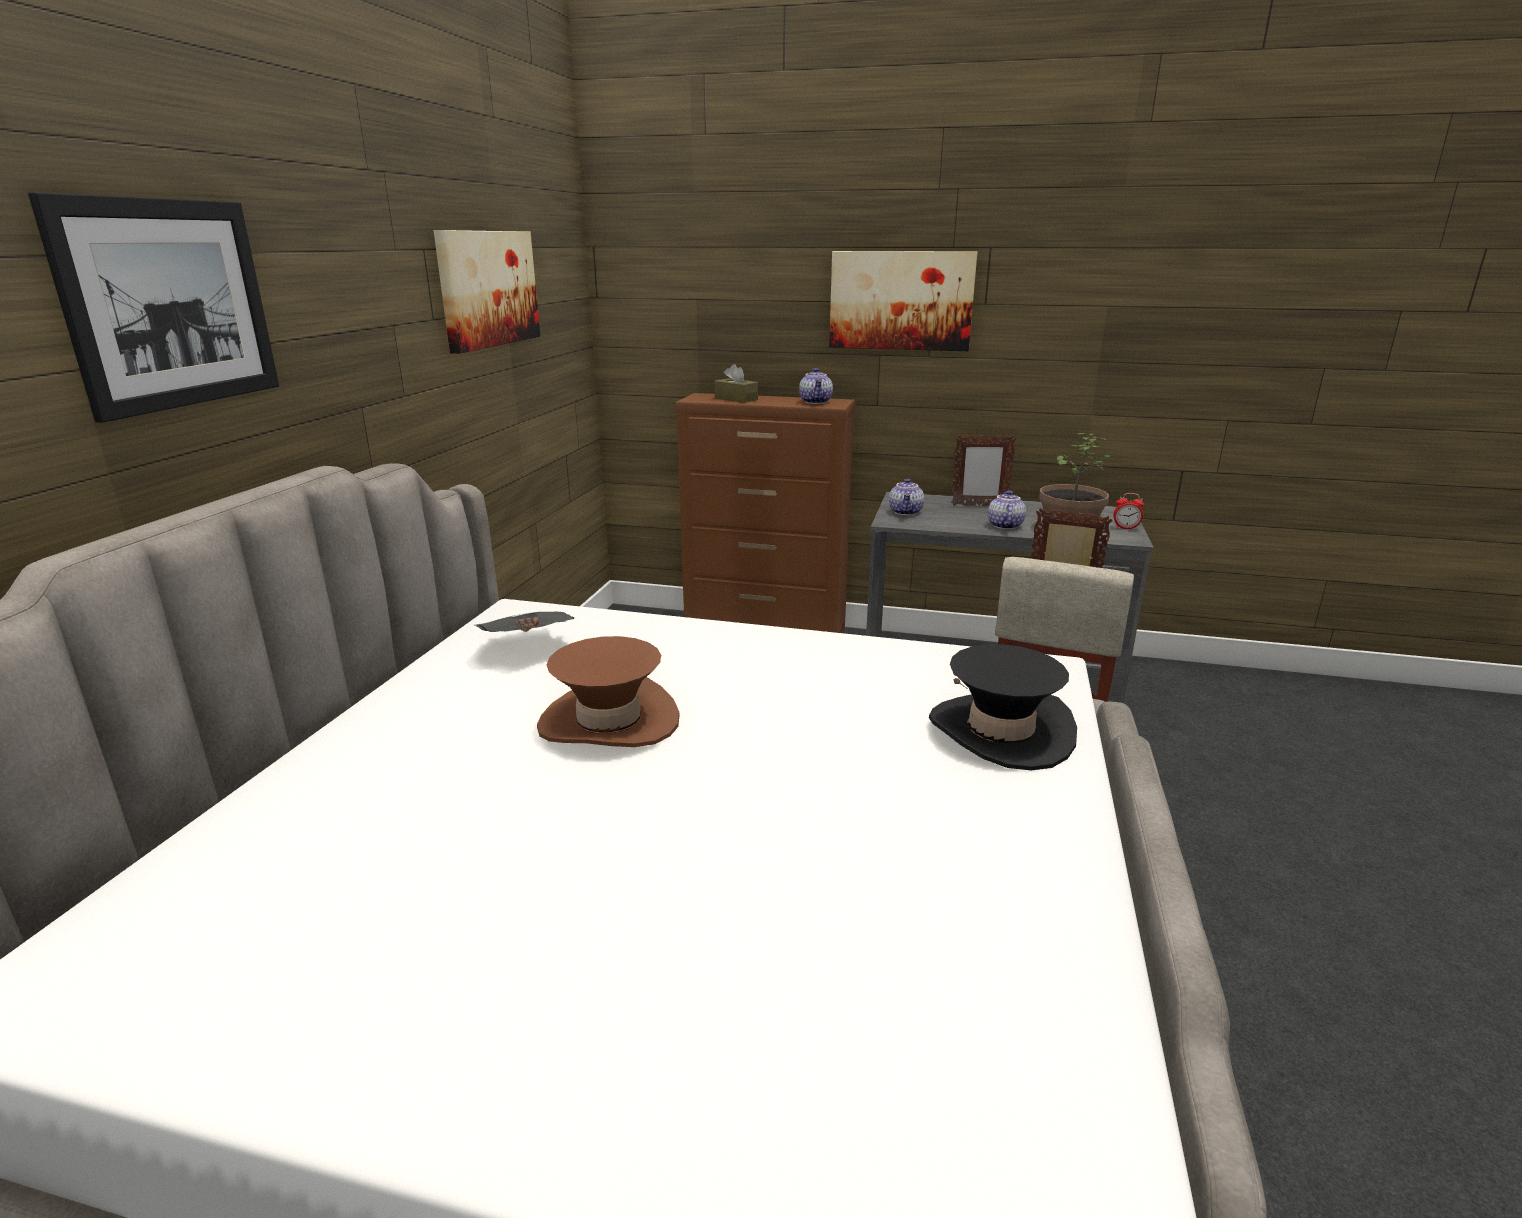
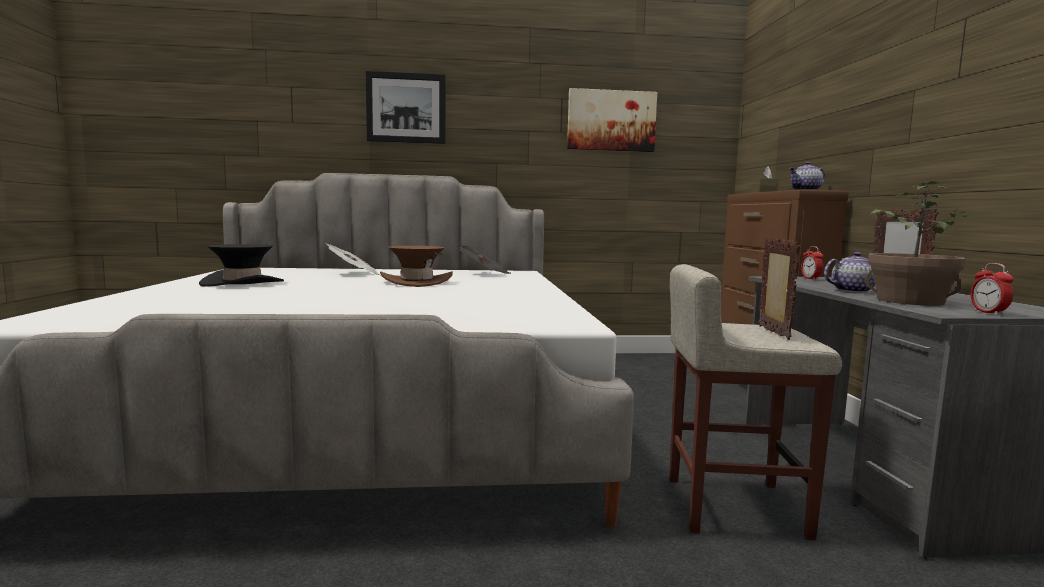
camera: 70 degrees right, 15 degrees down
(402, 783) = (354, 274): none -> newspaper
(901, 300) = (888, 94): picture -> none
(906, 512) = (810, 279): teapot -> alarm clock
(1000, 731) = (451, 317): black hat -> black hat (242, 283)

